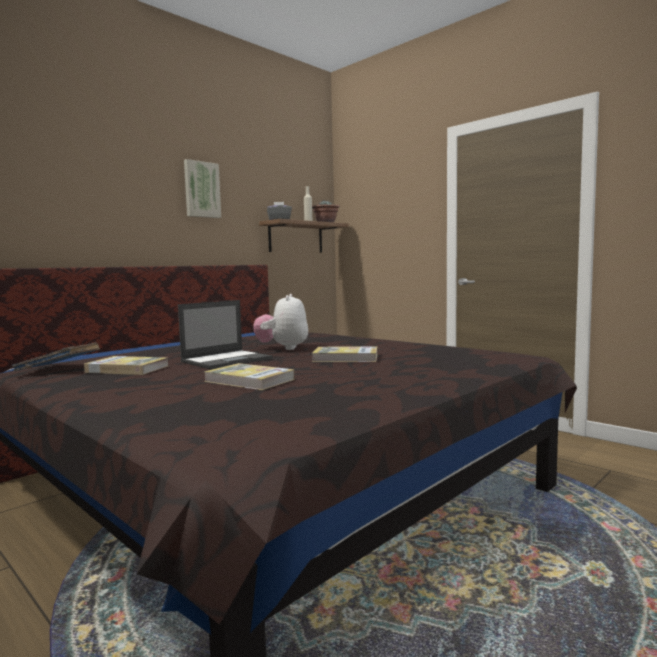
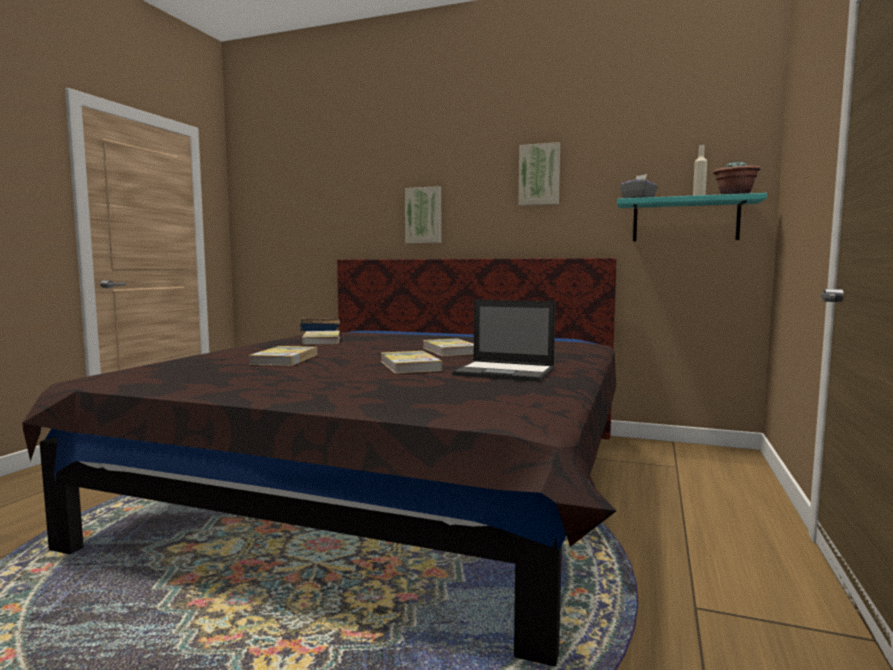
camera: 65 degrees right, 0 degrees up
(86, 217) = (424, 215): none -> picture
(227, 360) = (372, 348): laptop -> laptop (505, 372)
(283, 348) = (450, 350): plush toy -> book
(296, 238) = (685, 220): brown shelf -> turquoise shelf

